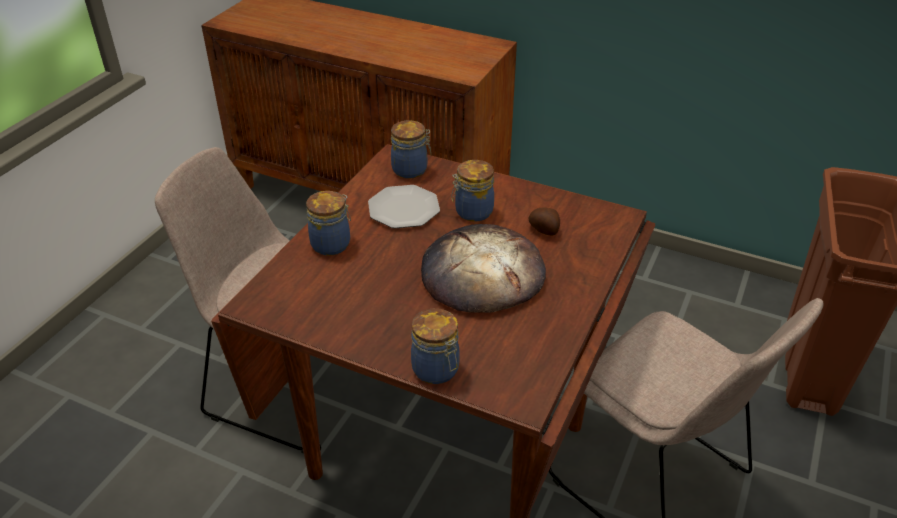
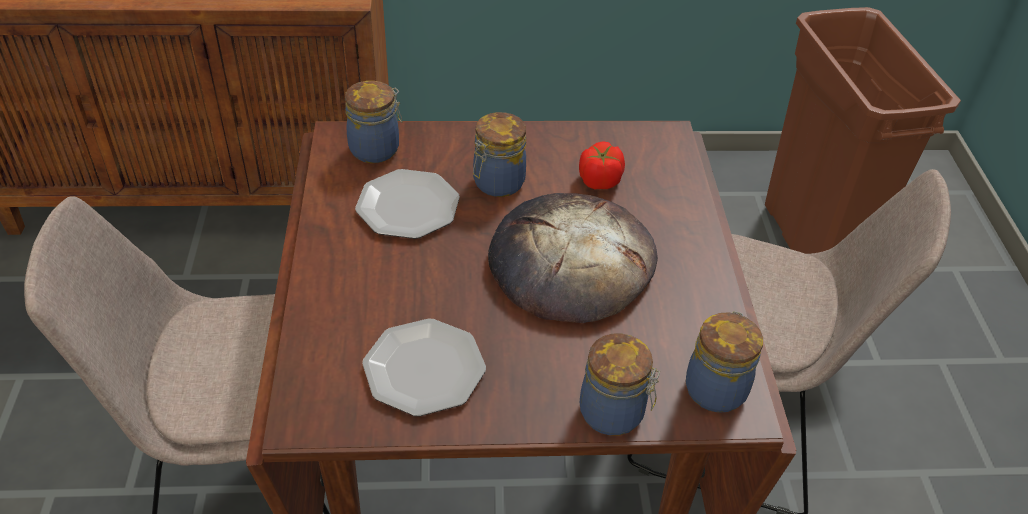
camera: 30 degrees left, 5 degrees up
(332, 244) = (349, 288): jar -> jar (716, 388)
(339, 303) = (423, 370): none -> plate
(544, 230) = (599, 180): potato -> tomato

